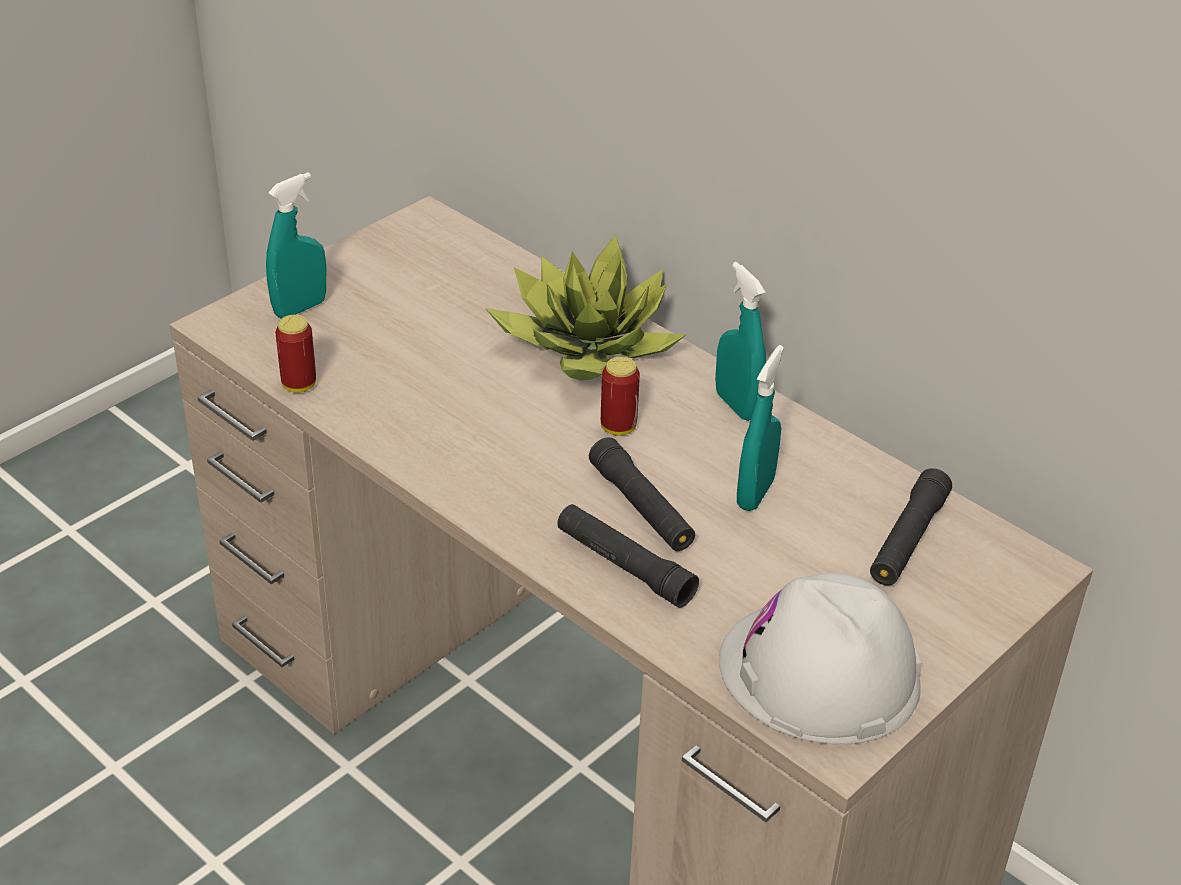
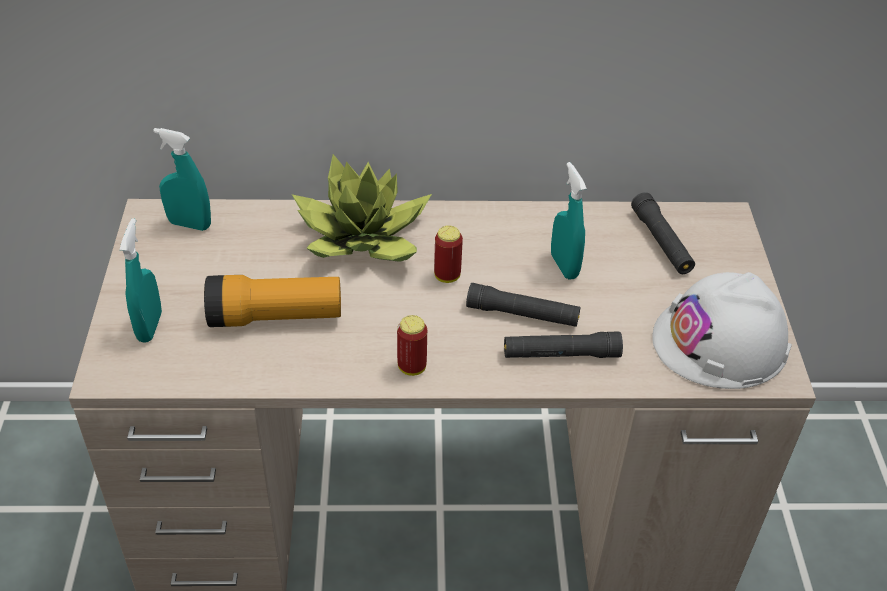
camera: 45 degrees left, 5 degrees up
(299, 385) = (224, 378): can -> can (412, 367)
(410, 364) = (275, 317): none -> flashlight
(736, 405) = (487, 222): turquoise spray bottle -> turquoise spray bottle (189, 224)

